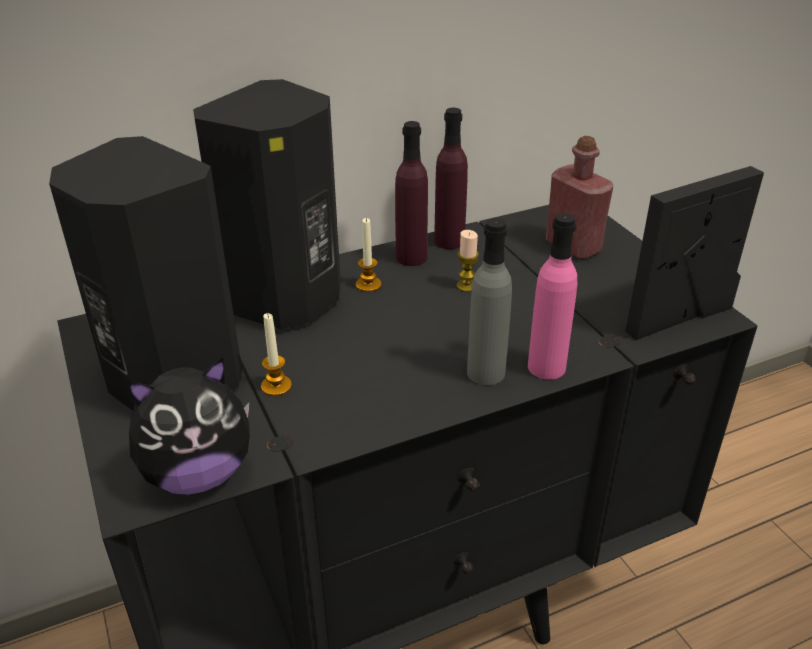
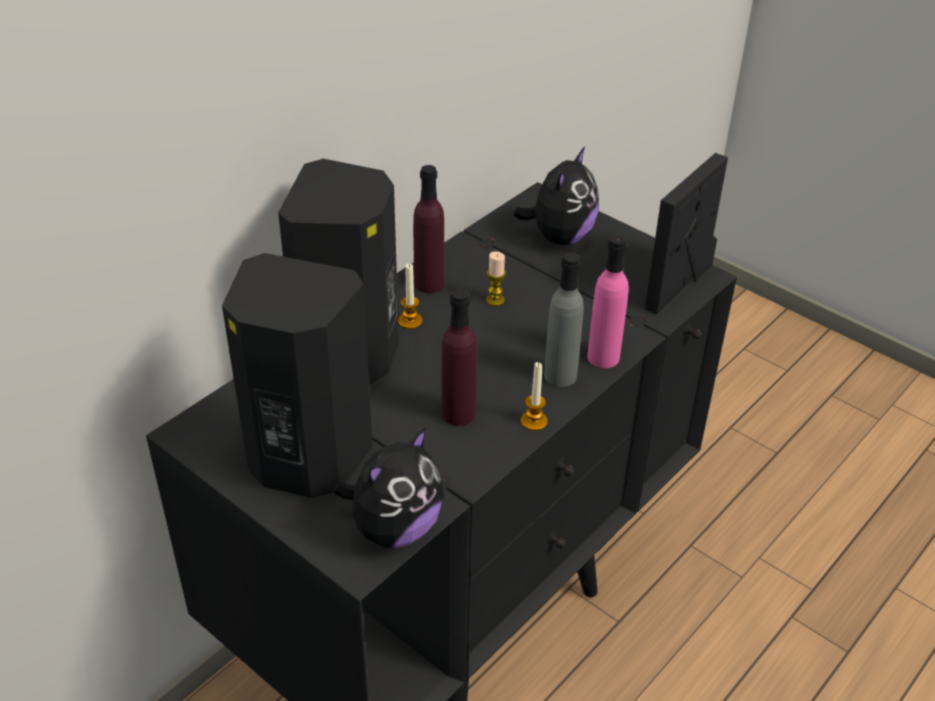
camera: 25 degrees left, 5 degrees up
(276, 386) = (401, 437): candle -> candle (534, 421)
(449, 241) = (451, 258): purple bottle -> purple bottle (458, 413)
(573, 246) = (559, 237): red bottle -> plush toy

